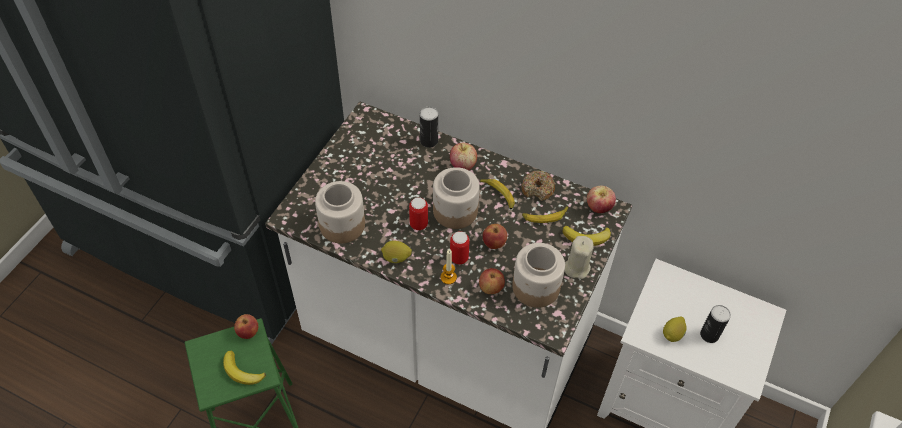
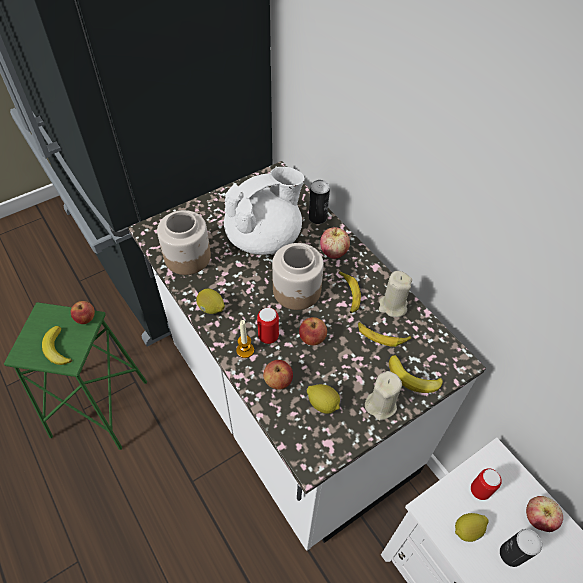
camera: 30 degrees right, 0 degrees up
(397, 178) = (265, 238): none -> white teapot
(418, 224) = (254, 287): can -> can (480, 490)
(535, 287) = (323, 404): jar -> lemon
(538, 189) = (392, 306): donut -> beige candle
(598, 208) = (445, 354): apple -> apple (537, 518)

